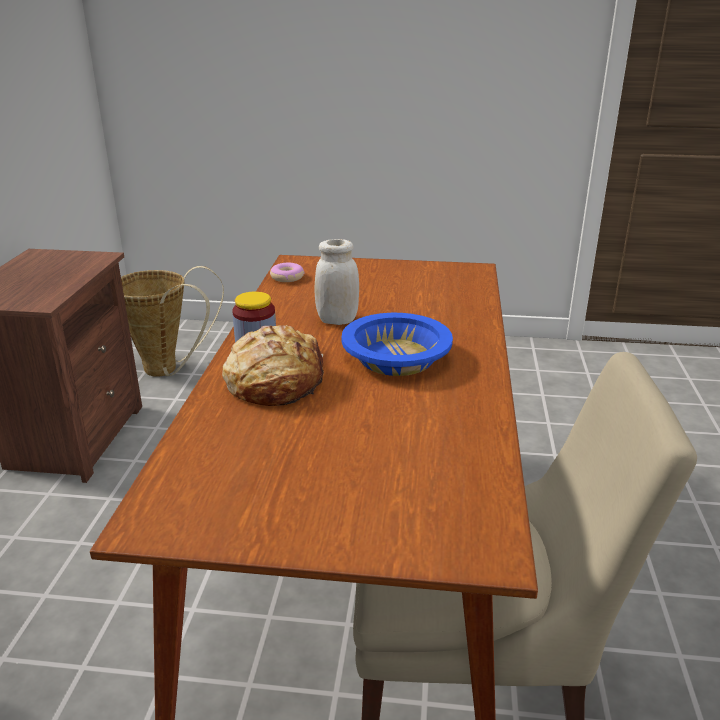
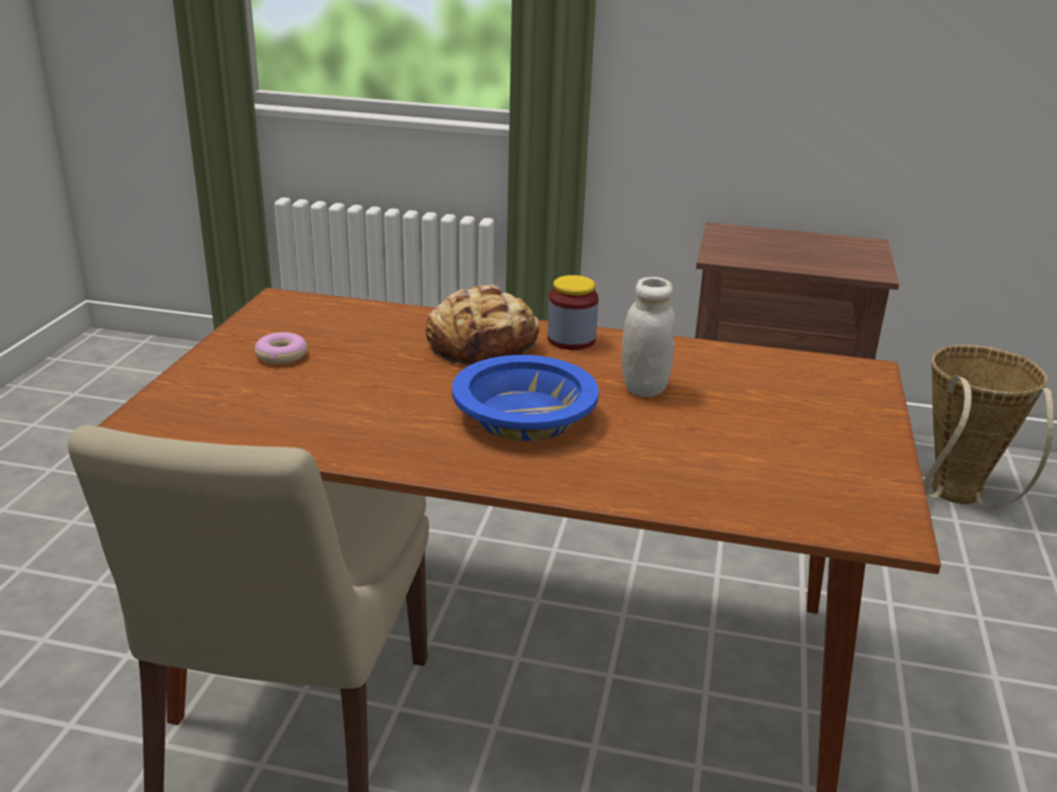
camera: 95 degrees right, 0 degrees up
(287, 277) = (796, 363): donut -> donut (281, 356)

